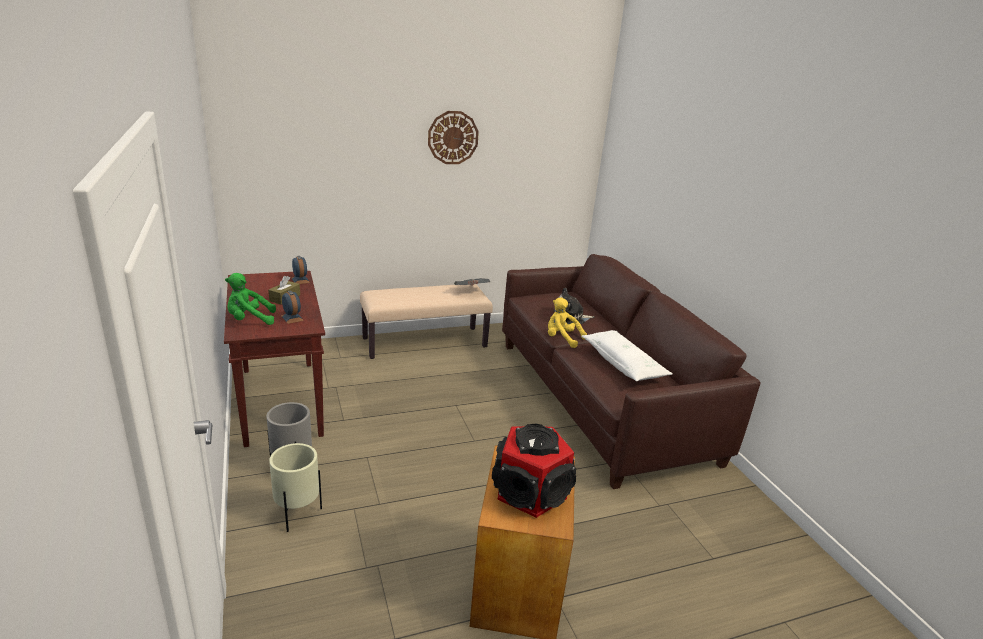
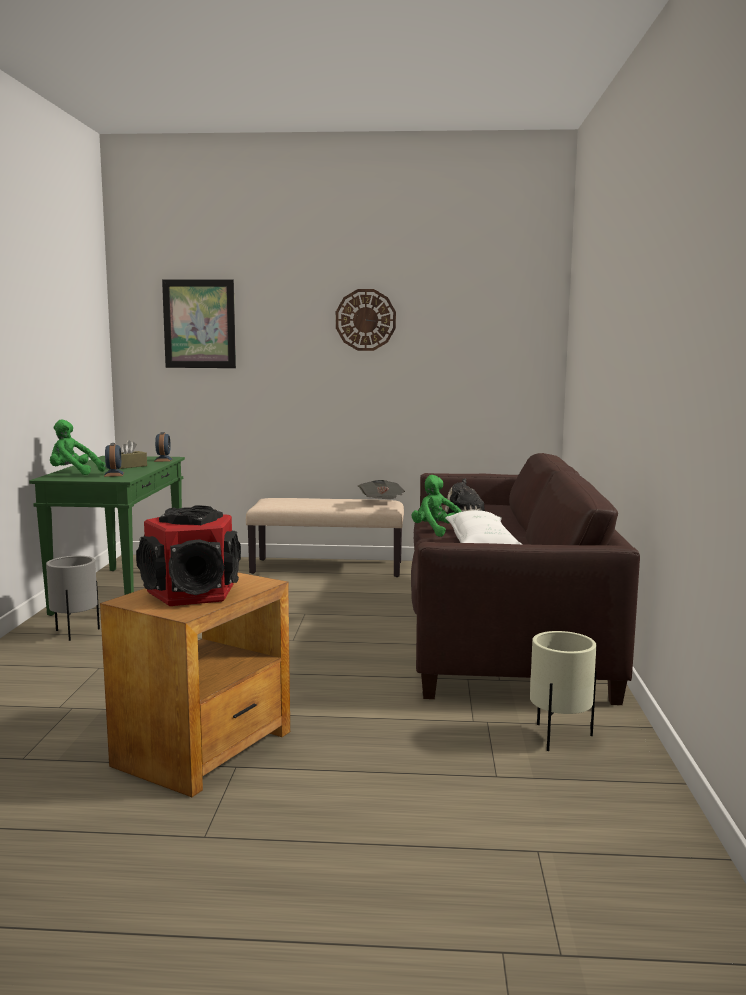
camera: 25 degrees right, 15 degrees down
(280, 401) = (120, 591): brown console table -> green console table
(297, 514) = (40, 663): beige planter -> beige planter (558, 737)
(302, 139) = (199, 324): none -> picture
(562, 339) = (436, 531): yellow plush toy -> green plush toy

